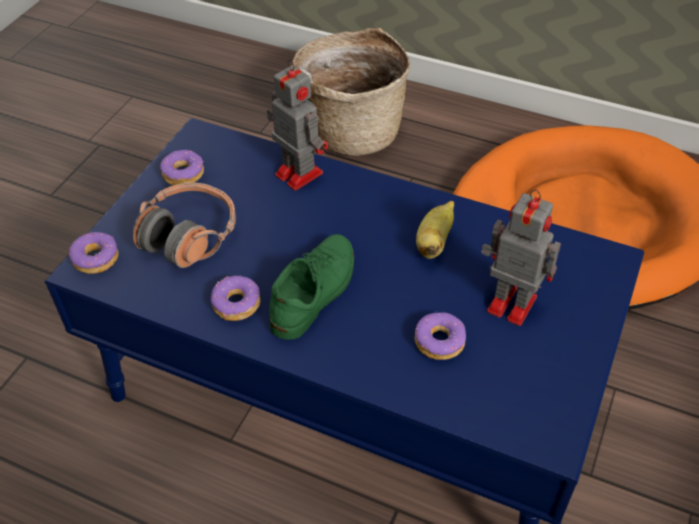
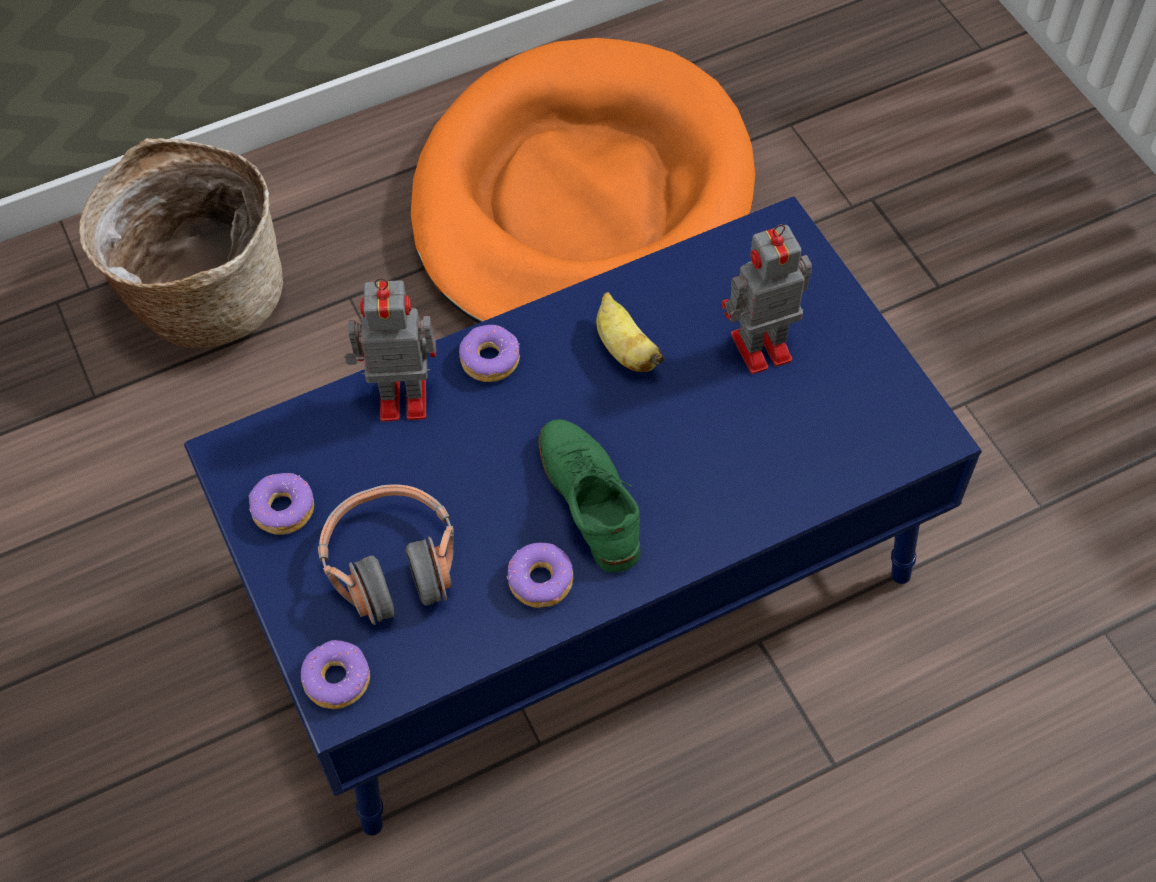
camera: 50 degrees left, 10 degrees up
(439, 341) = (751, 438): donut -> donut (490, 359)

